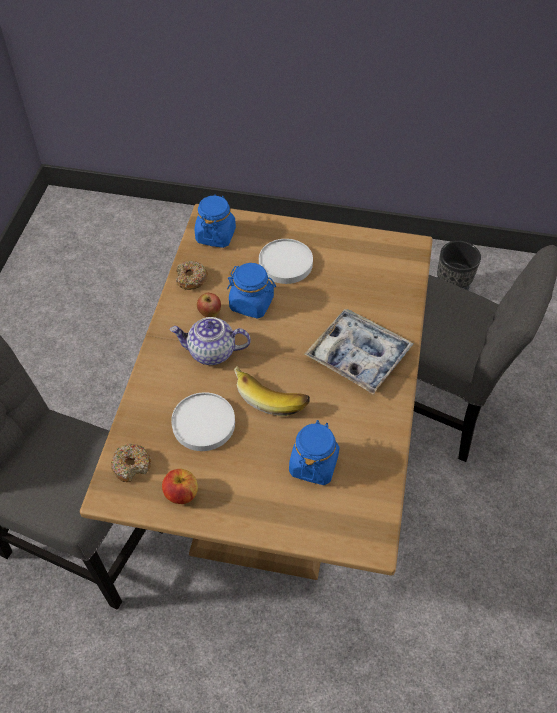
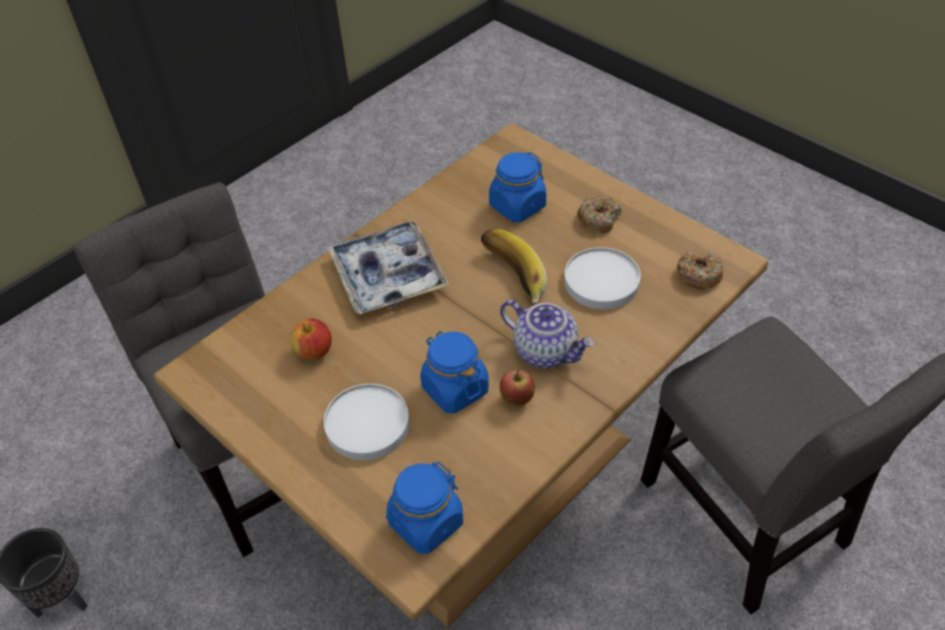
camera: 145 degrees left, 5 degrees down
(181, 494) = (659, 233): apple -> apple (314, 352)
(191, 279) = (509, 463): donut -> donut (599, 219)

